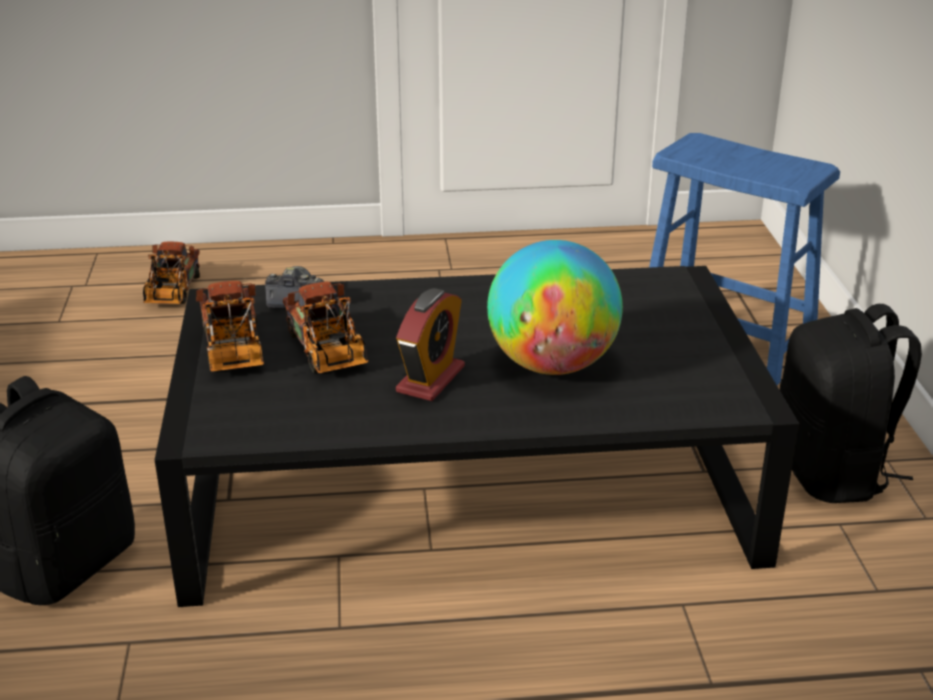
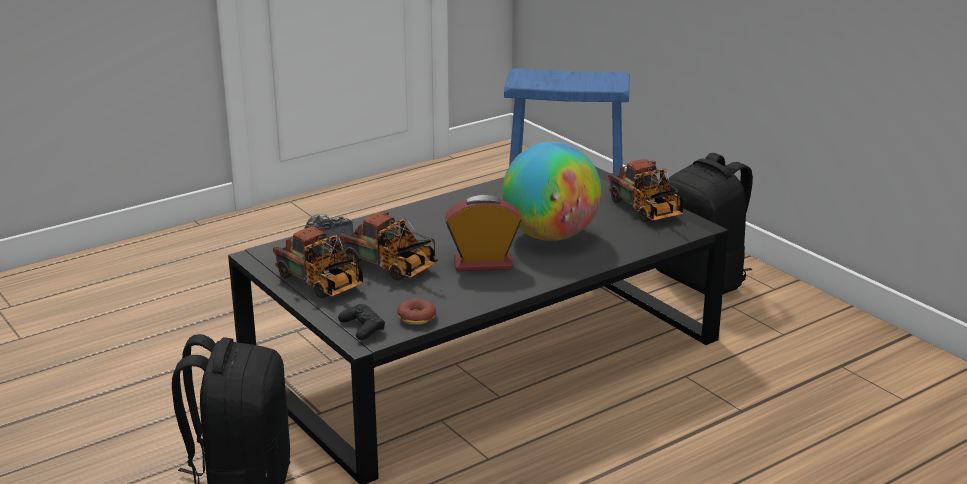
camera: 30 degrees left, 5 degrees down
(171, 293) = (101, 293): toy truck -> toy truck (647, 211)
(207, 421) = (362, 327): none -> black game controller
(276, 428) = (416, 318): none -> donut
(430, 379) = (483, 264): alarm clock -> alarm clock turned 90 degrees counterclockwise

